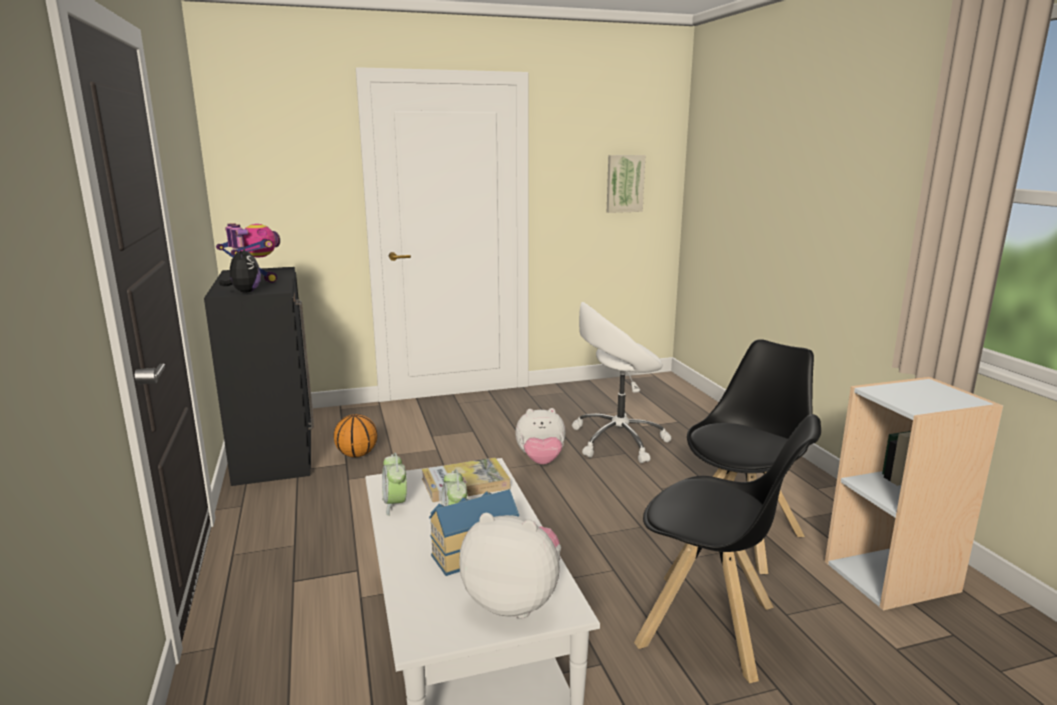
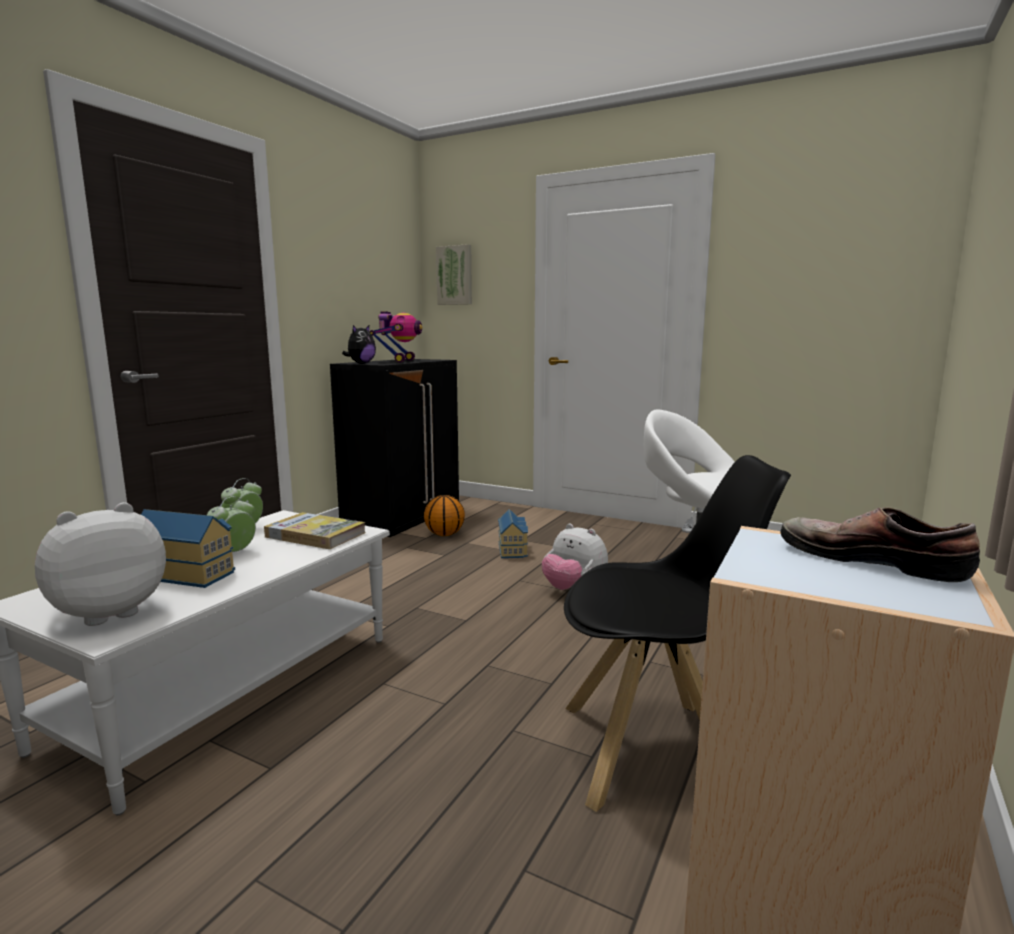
camera: 45 degrees right, 5 degrees down
(441, 446) = (513, 549): none -> toy house
(514, 601) = (108, 612): plush toy -> plush toy turned 105 degrees counterclockwise
(624, 183) = (846, 283): picture -> picture (455, 275)
(711, 627) = (417, 814): black chair -> none
(918, 388) = (871, 559): none -> shoe

